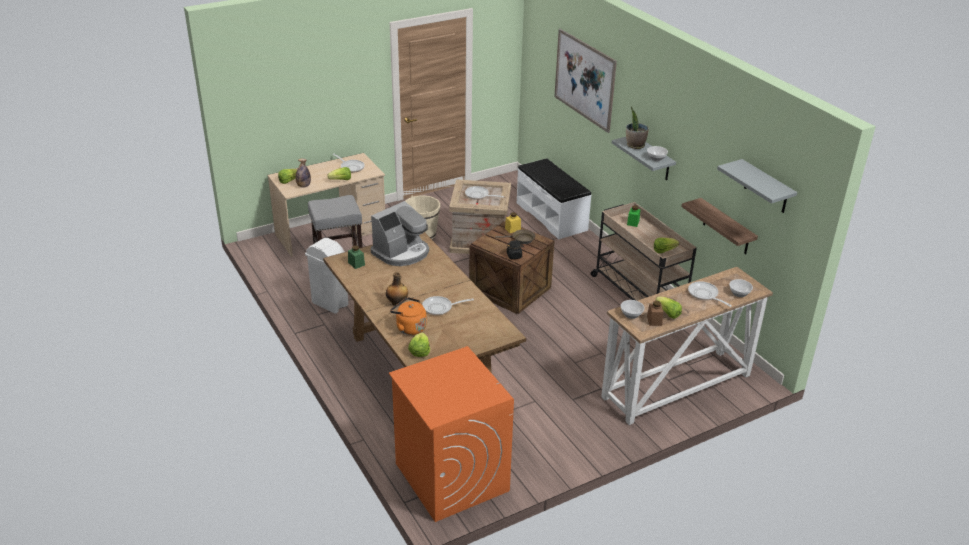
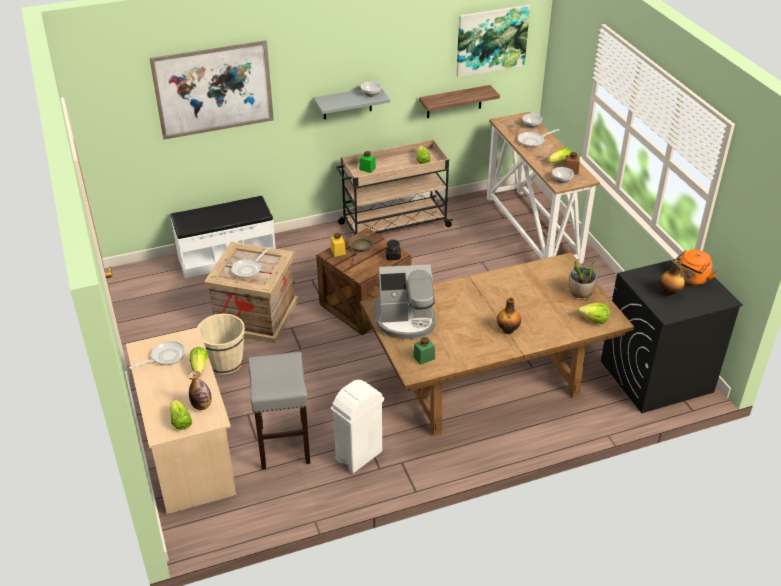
camera: 80 degrees left, 5 degrees up
(402, 253) = (406, 320): coffee machine -> coffee machine turned 120 degrees clockwise
(409, 327) = (554, 324): orange kettle -> orange kettle (691, 279)
(440, 308) = (519, 300): frying pan -> none
(440, 378) = (669, 293): none -> bottle
(451, 476) = (656, 377): orange washing machine -> black washing machine
(635, 145) = (339, 100): potted plant -> potted plant (580, 294)
(766, 187) = (491, 40): grey shelf -> picture

